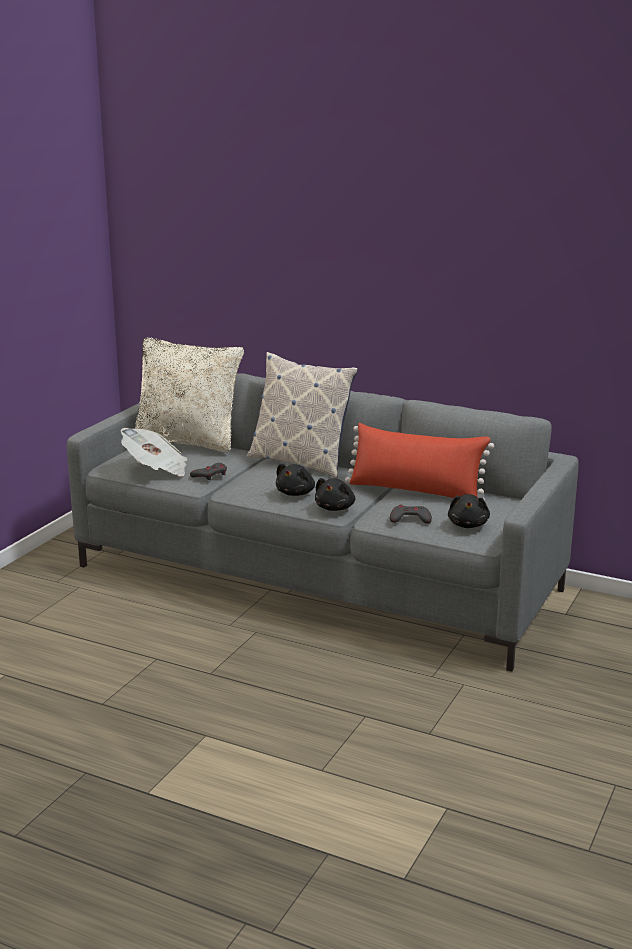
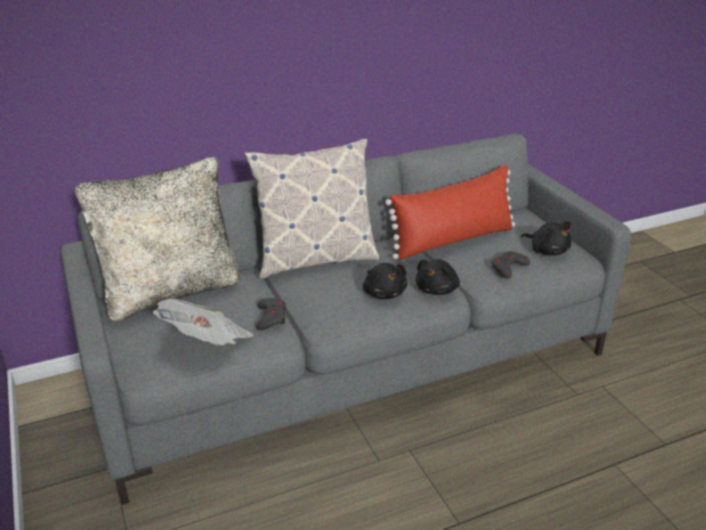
camera: 50 degrees left, 10 degrees up
(335, 508) = (438, 289): black plush toy -> black plush toy turned 60 degrees clockwise

